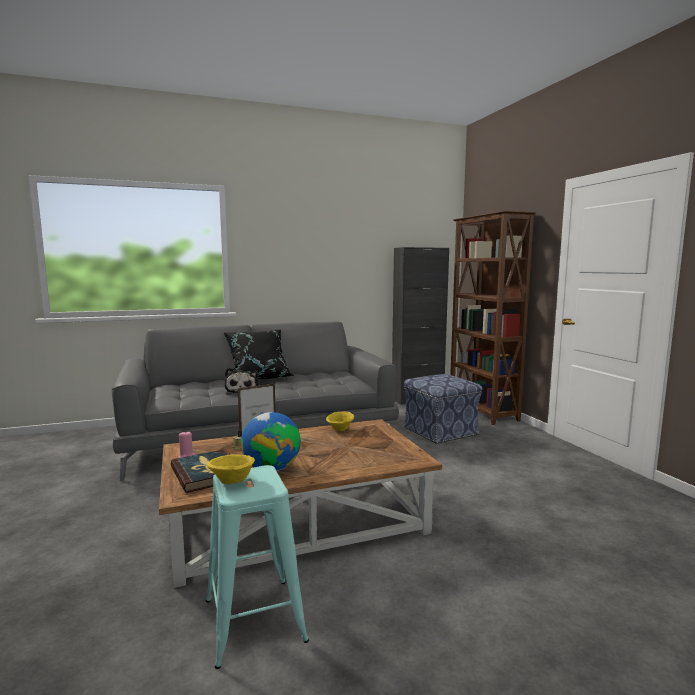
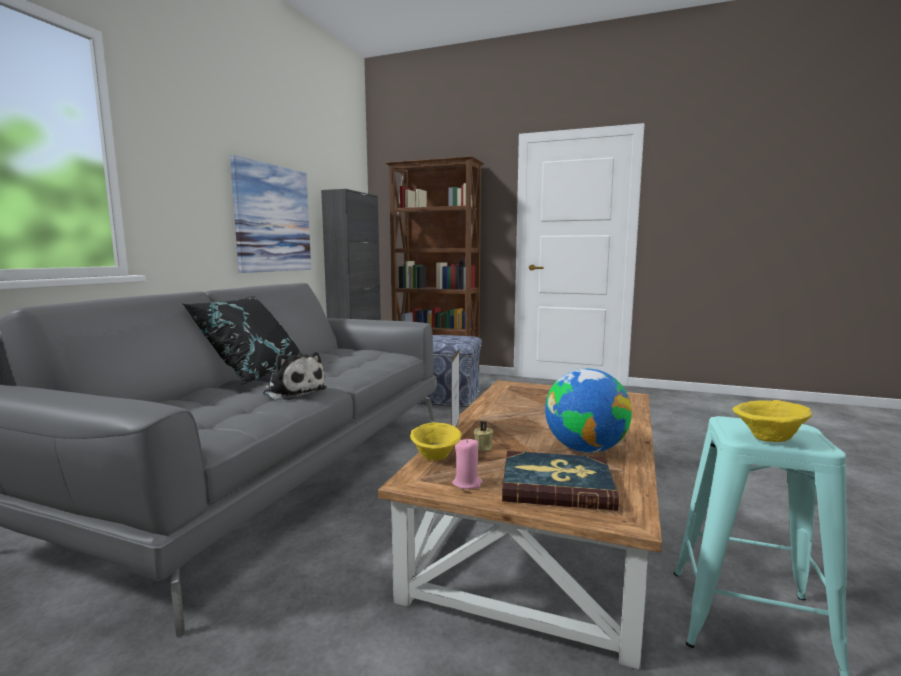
camera: 50 degrees left, 0 degrees up
(340, 429) = (502, 398): yellow bowl -> yellow bowl (436, 457)
(342, 273) = (273, 219): none -> picture

